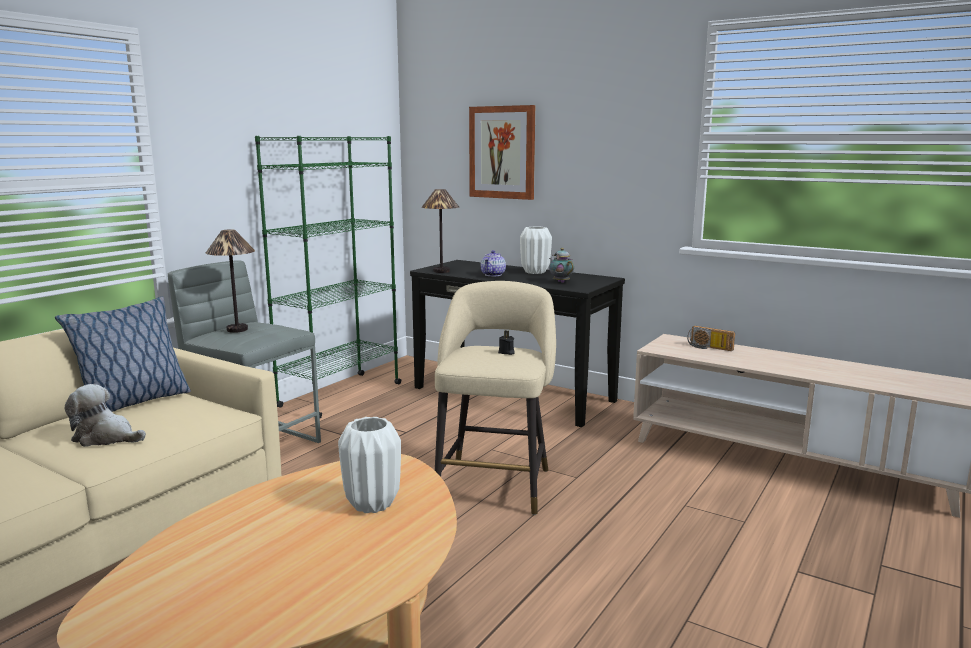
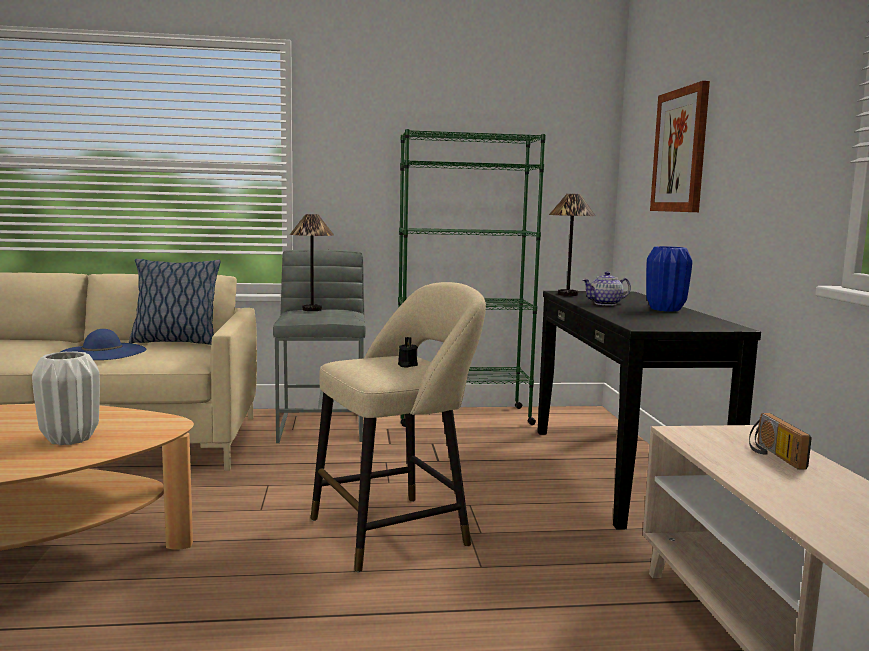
camera: 50 degrees right, 5 degrees down
(106, 438) = (102, 352): plush toy -> blue hat
(535, 272) = (665, 309): white vase -> blue vase
(560, 282) = (648, 319): teapot -> none

